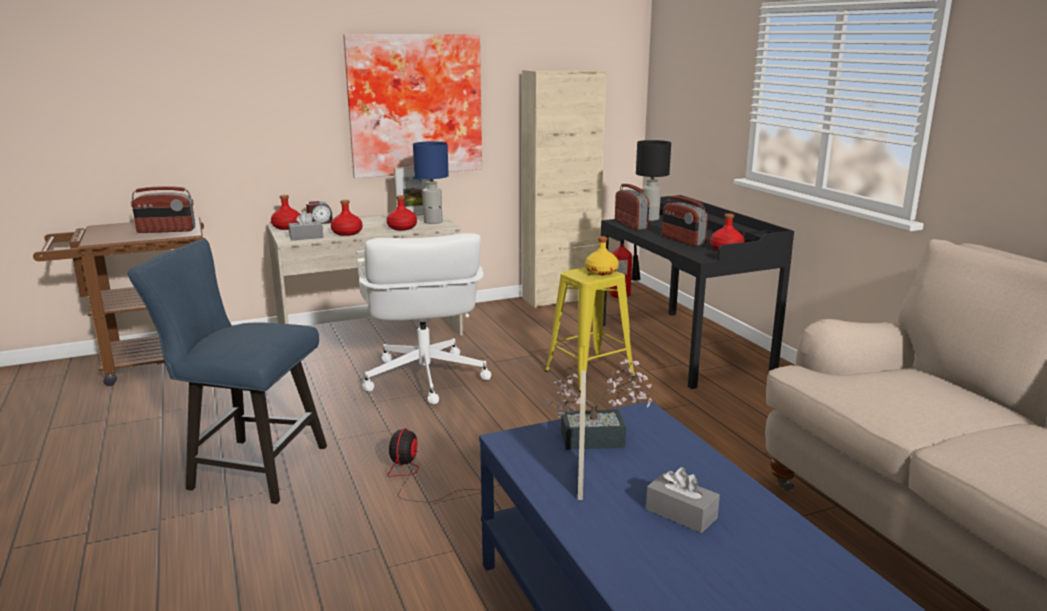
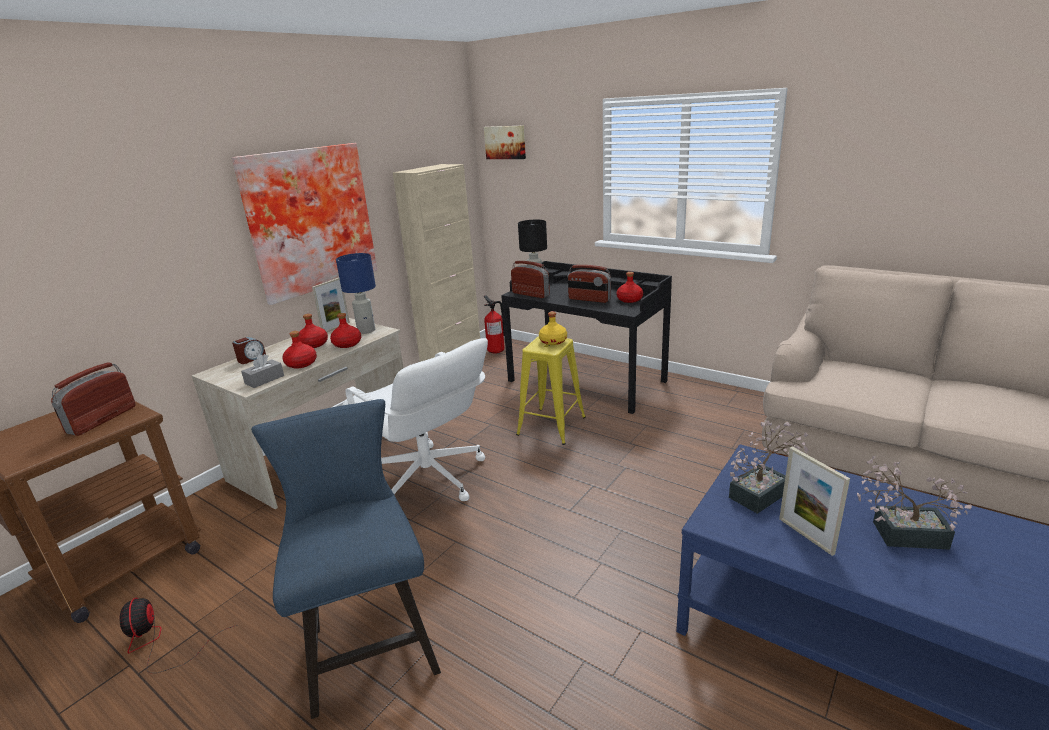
camera: 30 degrees left, 5 degrees up
(166, 231) = (102, 420): radio -> radio turned 150 degrees clockwise
(249, 467) = (369, 642): blue chair -> blue chair turned 90 degrees clockwise
(287, 227) = (223, 374): red bottle -> red bottle (313, 345)
(414, 478) = (531, 579): fan -> fan (159, 642)
(673, 51) = (505, 142): none -> picture
(681, 514) = (901, 534): grey tissue box -> potted plant

